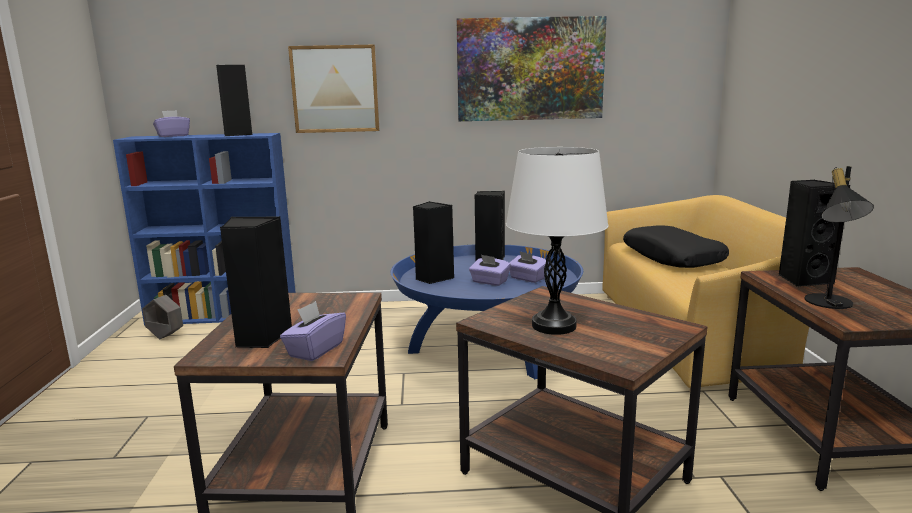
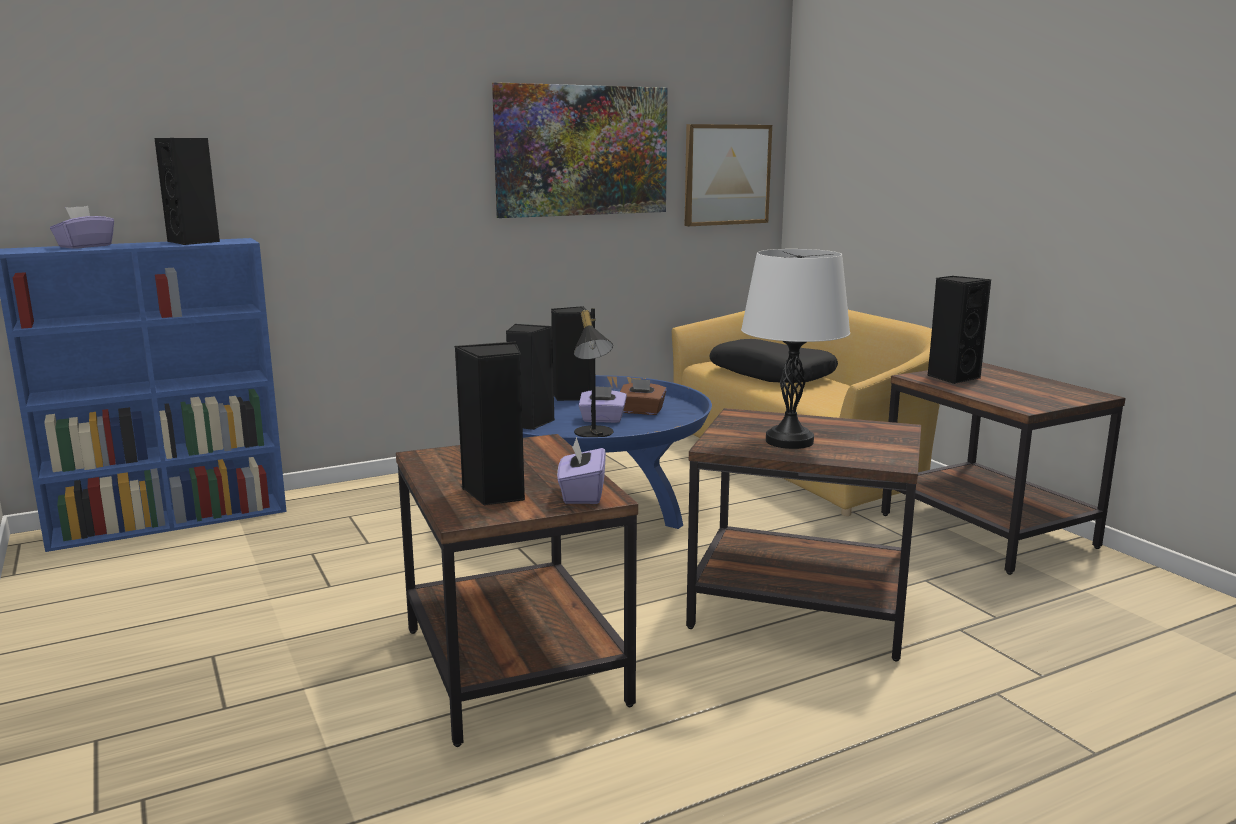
camera: 25 degrees left, 0 degrees up
(165, 336) = (106, 560): grey planter -> none
(335, 89) = (330, 174): picture -> picture (726, 175)
(527, 278) = (641, 411): purple tissue box -> brown tissue box
(829, 304) = (994, 395): black table lamp -> black table lamp (593, 434)

